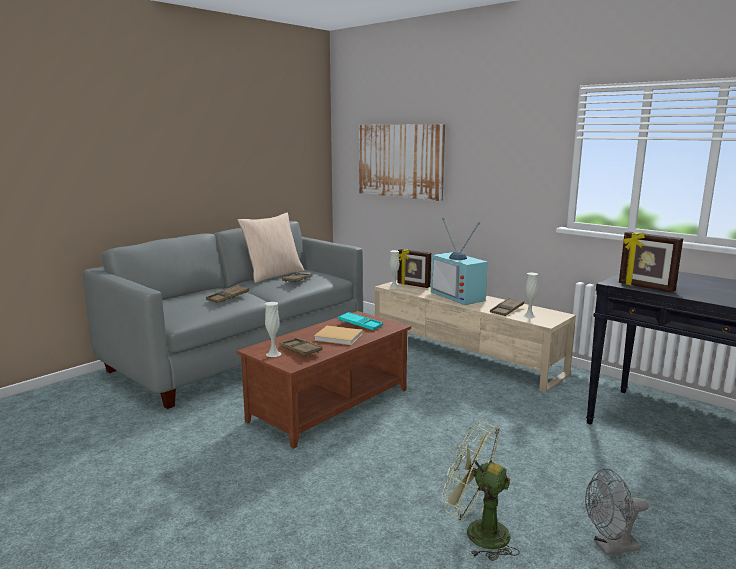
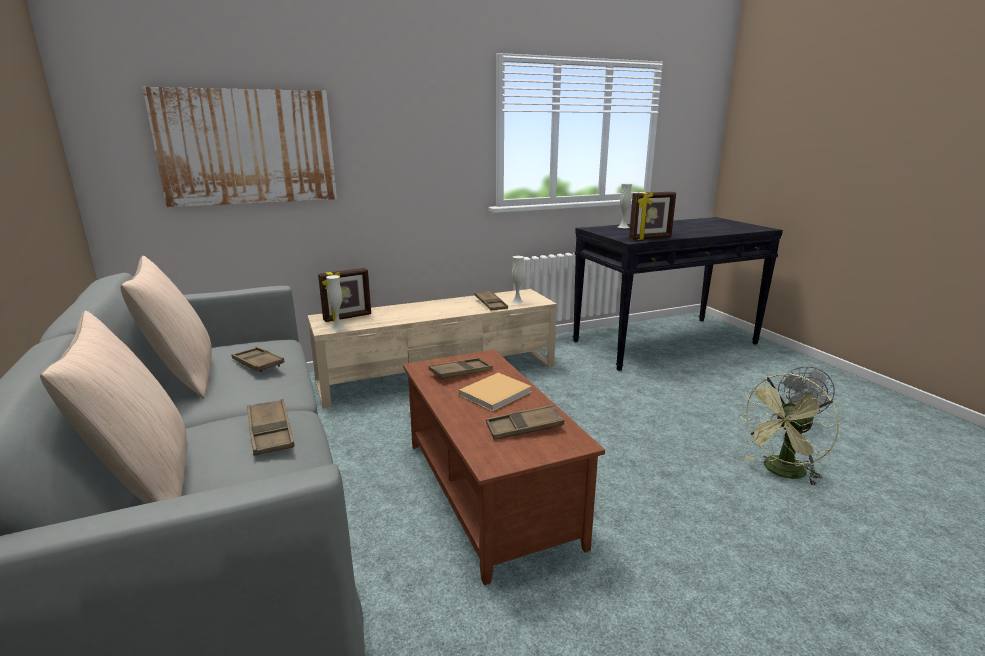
camera: 65 degrees left, 5 degrees up
(185, 294) = (147, 482): none -> beige pillow
(273, 354) = (523, 450): white vase -> white vase (623, 227)
(360, 324) = (461, 372): turquoise tray -> brown tray
(460, 296) = (421, 309): television -> none

